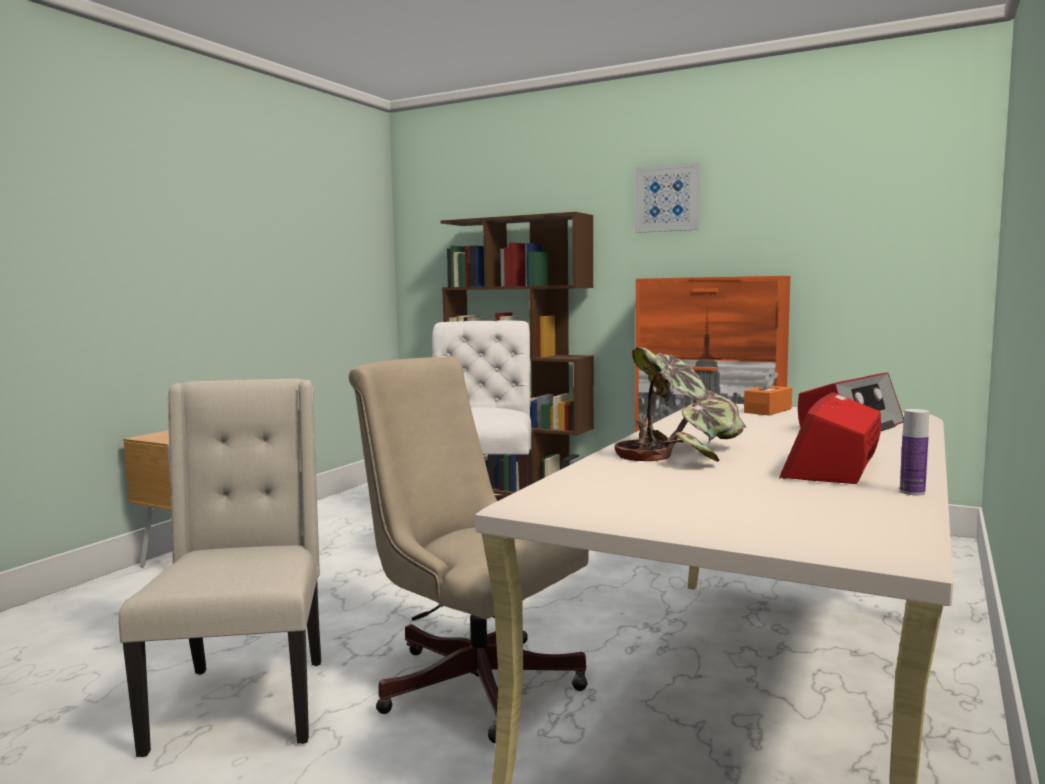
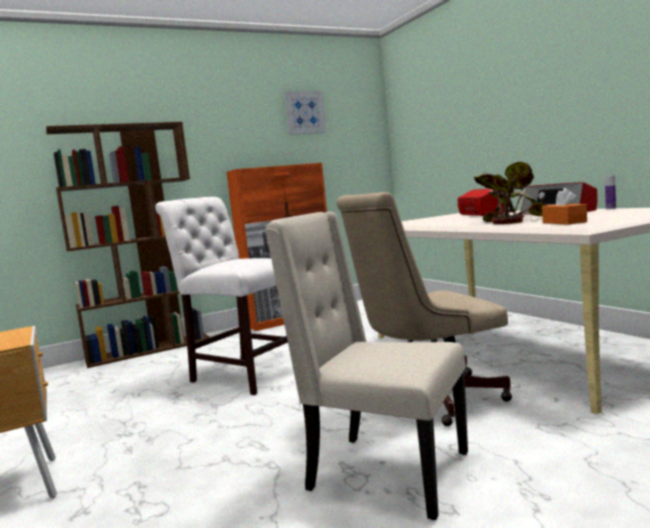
camera: 55 degrees left, 0 degrees up
(667, 198) = (227, 117): picture -> picture (304, 112)
(768, 411) = (423, 219): orange tissue box -> orange tissue box (564, 222)

